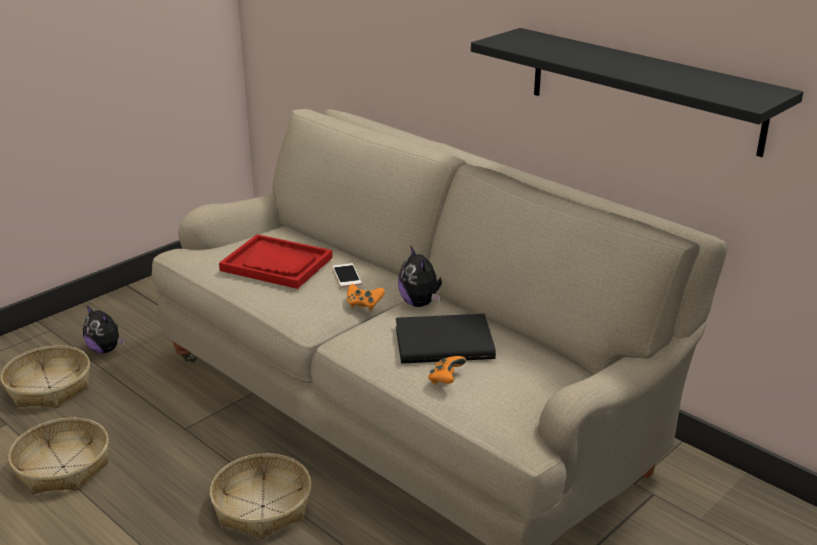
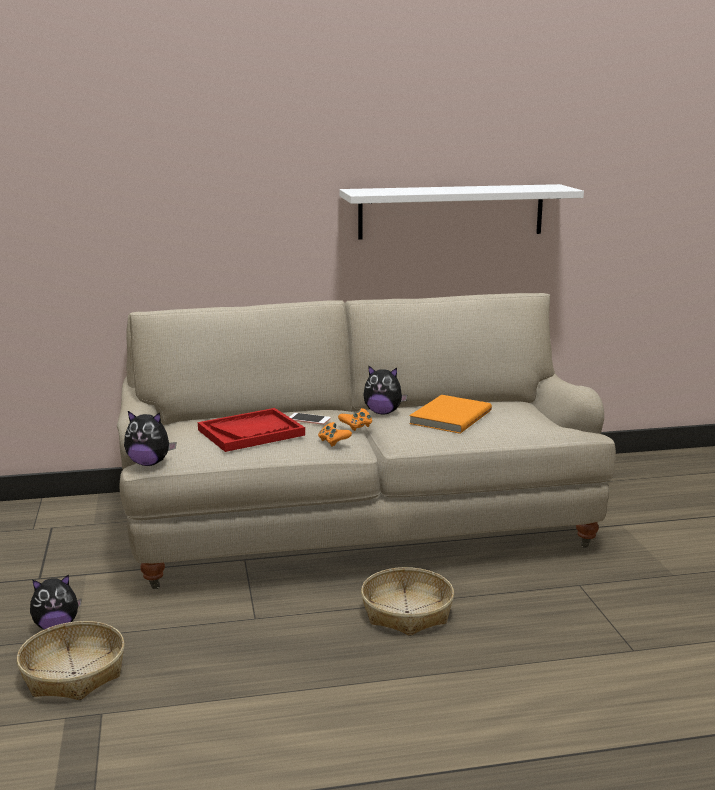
camera: 55 degrees left, 10 degrees down
(63, 466) = (227, 694): basket -> none
(178, 253) = (149, 463): none -> plush toy
(443, 341) = (449, 417): black book -> orange book
(446, 379) = (496, 428): orange game controller -> orange game controller (333, 442)
(643, 90) = (451, 211): black shelf -> white shelf

